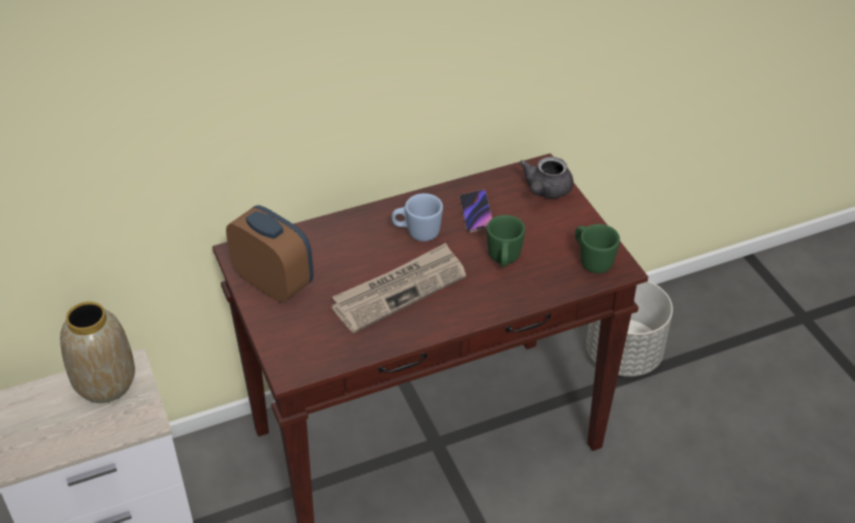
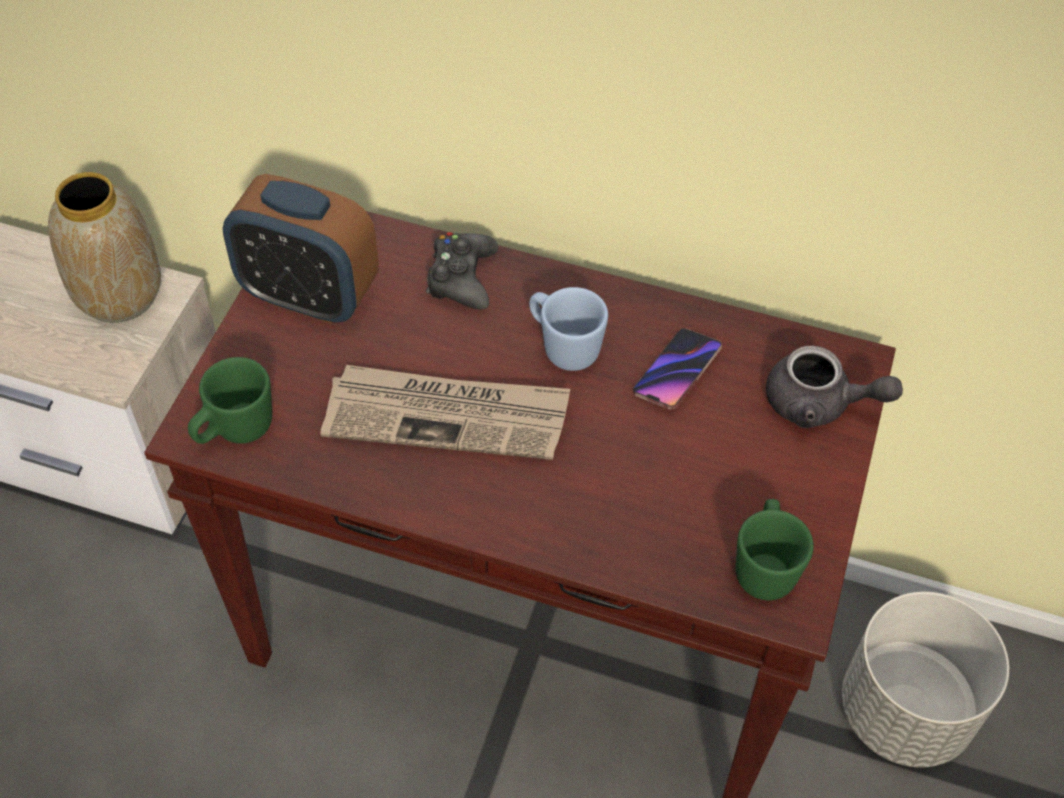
camera: 40 degrees right, 10 degrees up
(274, 283) = (309, 296): alarm clock -> alarm clock turned 120 degrees clockwise
(338, 233) = (461, 278): none -> black game controller
(504, 260) = (636, 471): green mug -> green mug (235, 431)
(545, 191) = (819, 404): grey teapot -> grey teapot turned 135 degrees counterclockwise

